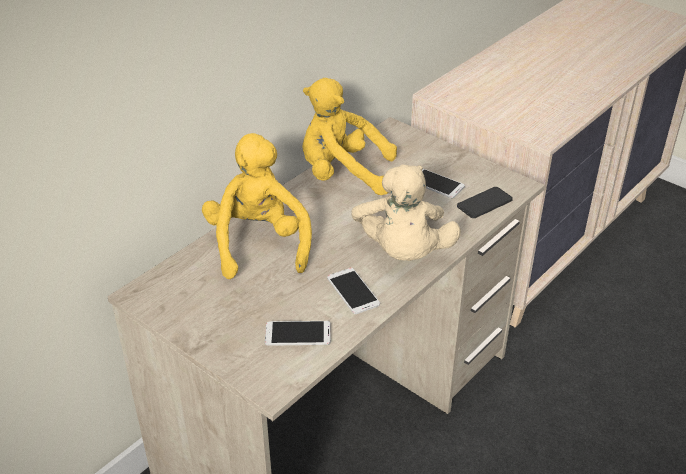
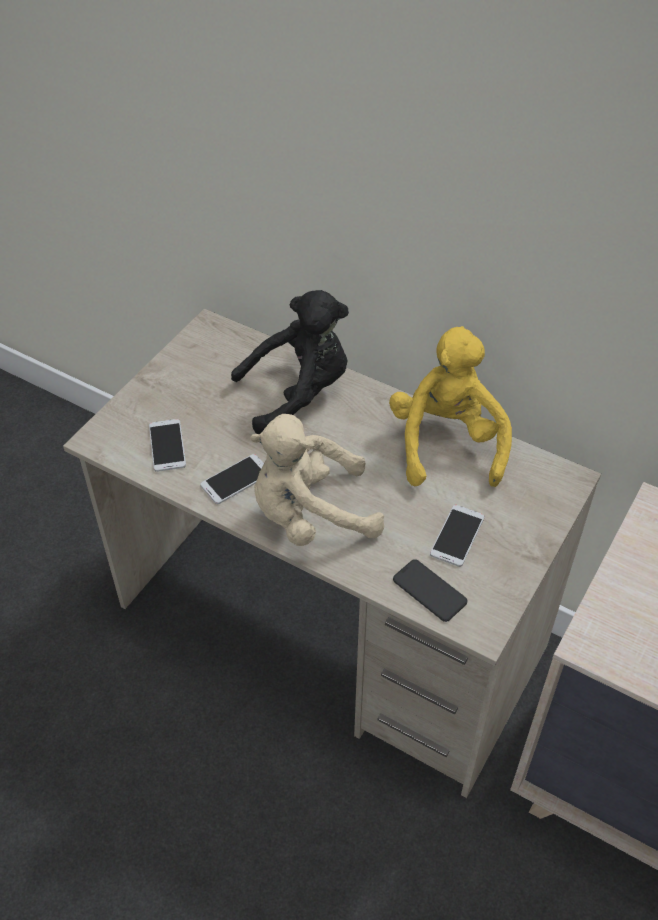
camera: 80 degrees right, 10 degrees up
(258, 244) = (298, 393): yellow plush toy -> black plush toy

